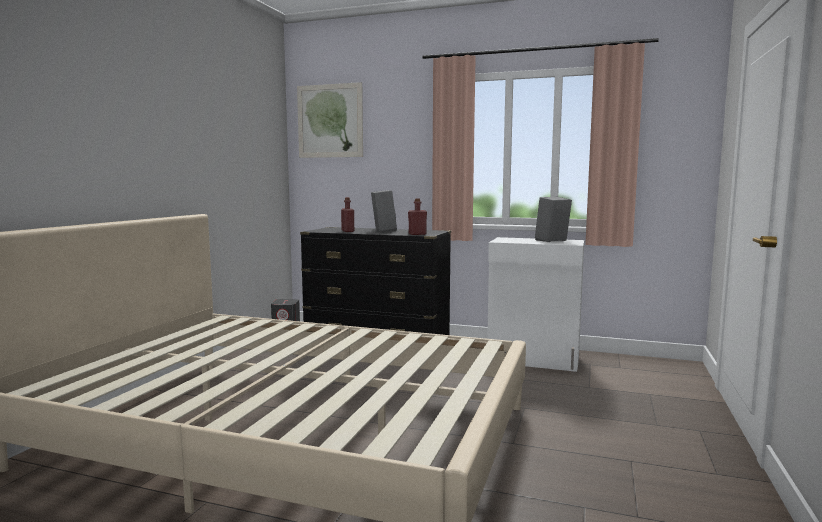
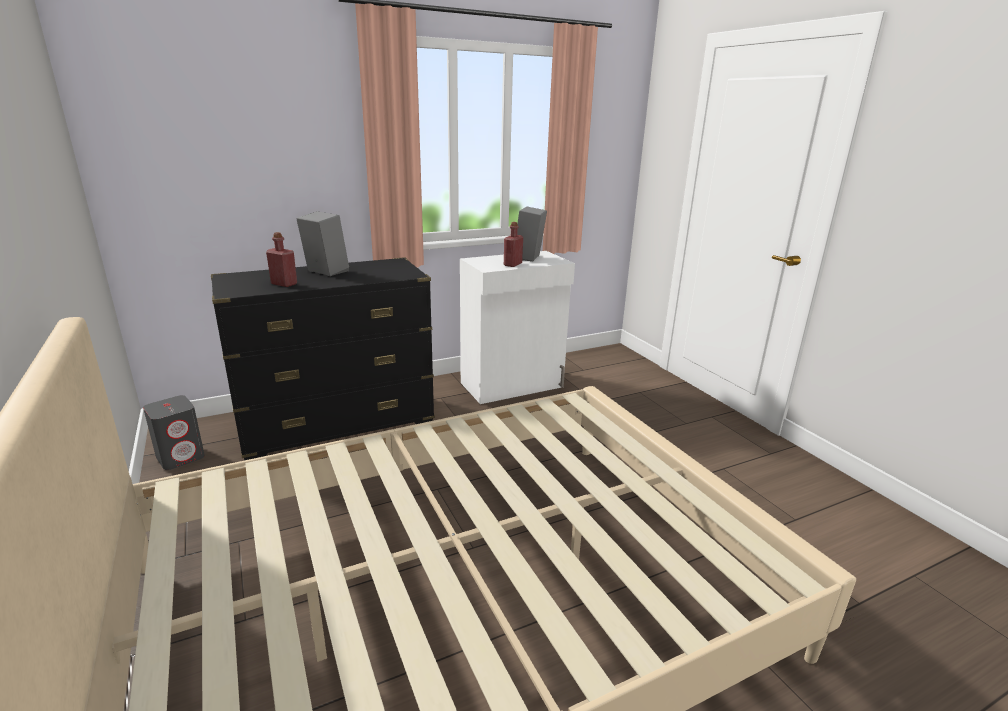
camera: 45 degrees left, 15 degrees up
(330, 121) = (163, 90): picture -> none
(417, 234) = (398, 275): red bottle -> red bottle (512, 264)

